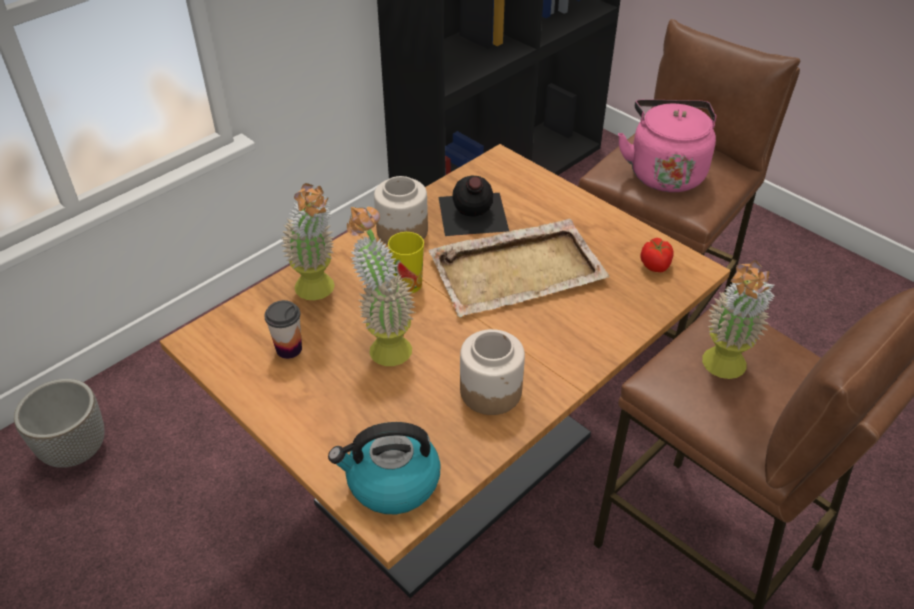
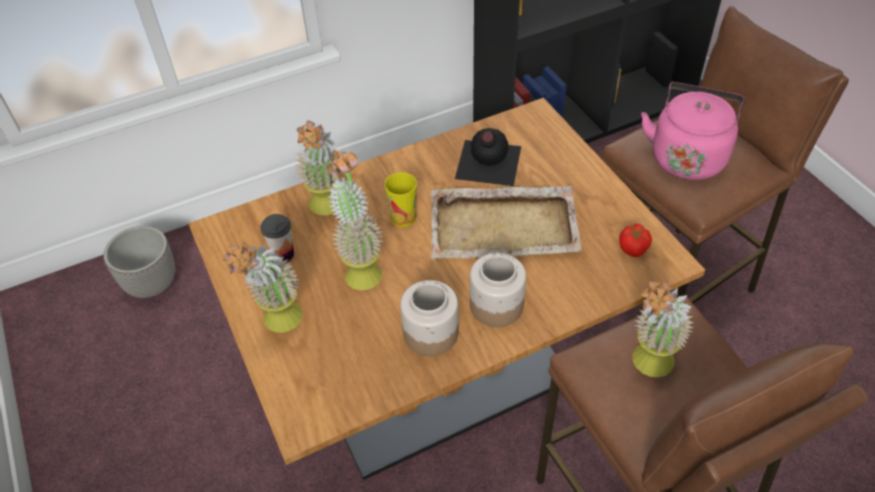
camera: 20 degrees right, 5 degrees up
(317, 423) = (279, 325): none -> potted plant
(391, 482) = (315, 392): kettle -> none
(401, 231) = (419, 167): jar -> jar (495, 306)

